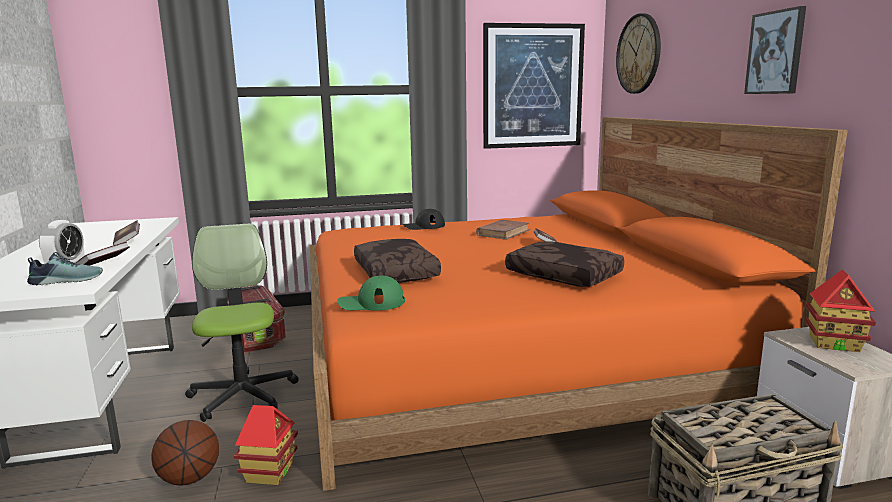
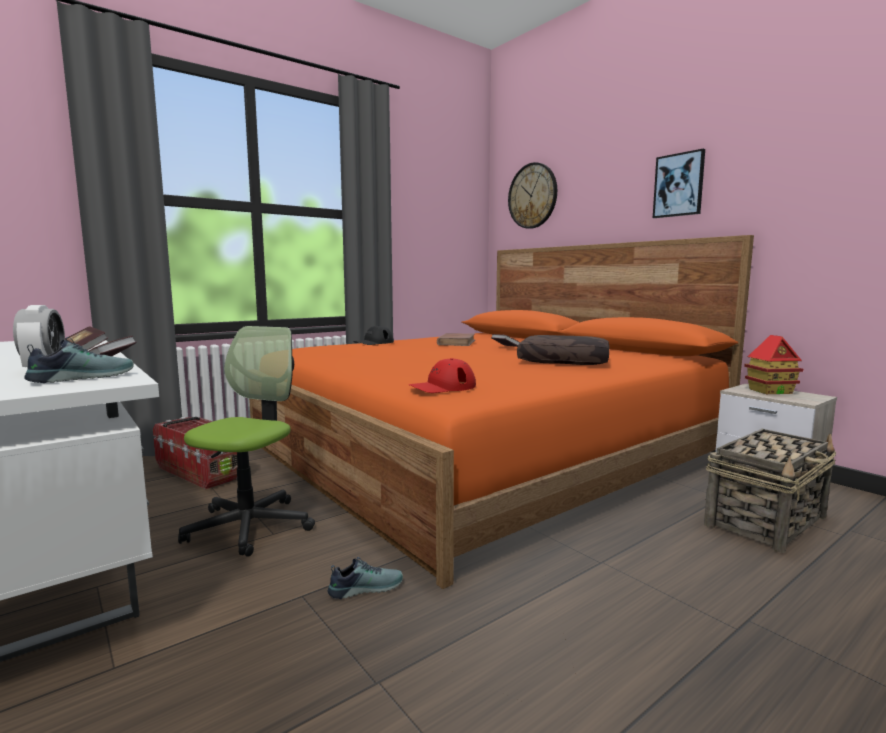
camera: 25 degrees left, 5 degrees down
(189, 478) = (272, 616): basketball -> none
(243, 395) = (249, 526): office chair -> office chair turned 60 degrees clockwise
(270, 472) = (365, 587): toy house -> shoe
(371, 303) = (442, 387): green cap -> red cap
(397, 272) = (418, 369): brown pillow -> none
(533, 86) = (439, 221): picture -> none

